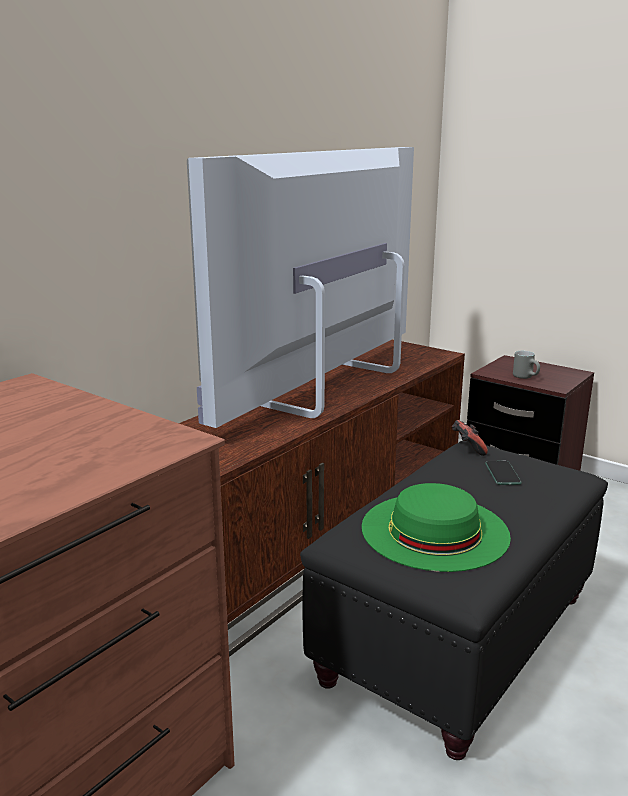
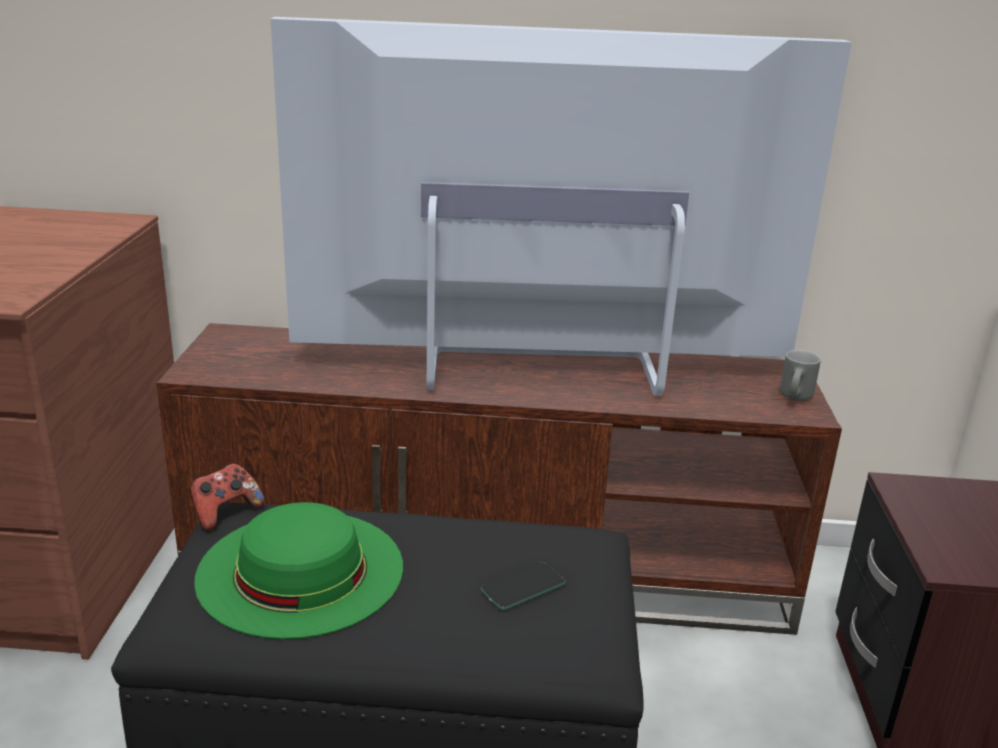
camera: 55 degrees right, 5 degrees up
(467, 449) = (578, 539): game controller -> game controller (225, 512)
(526, 377) = (940, 526): grey mug -> grey mug (797, 399)

